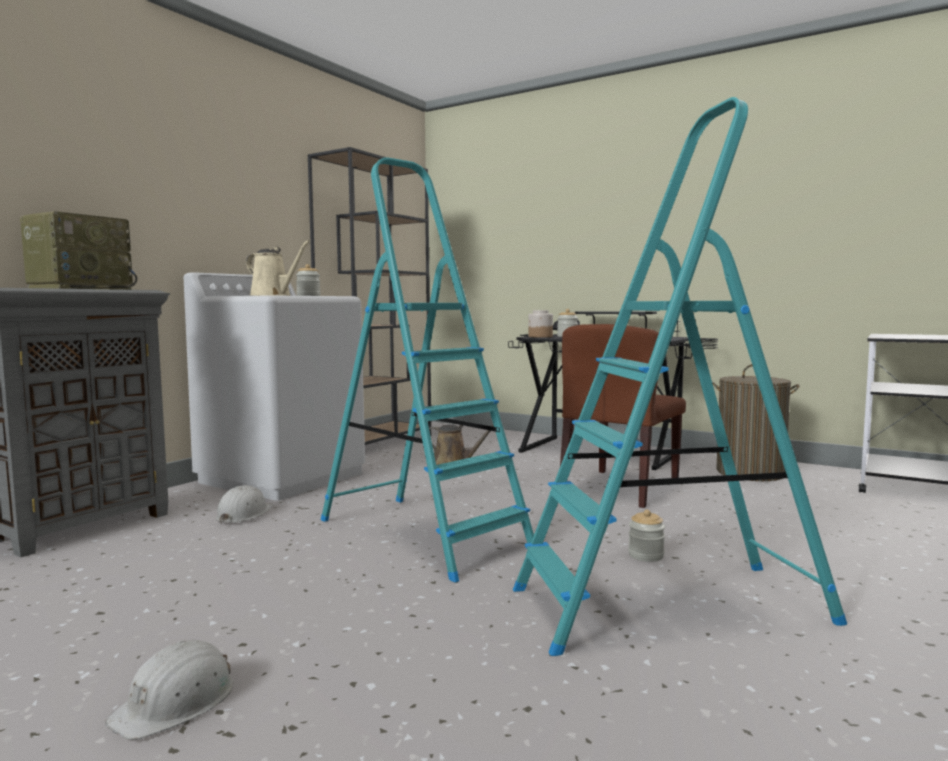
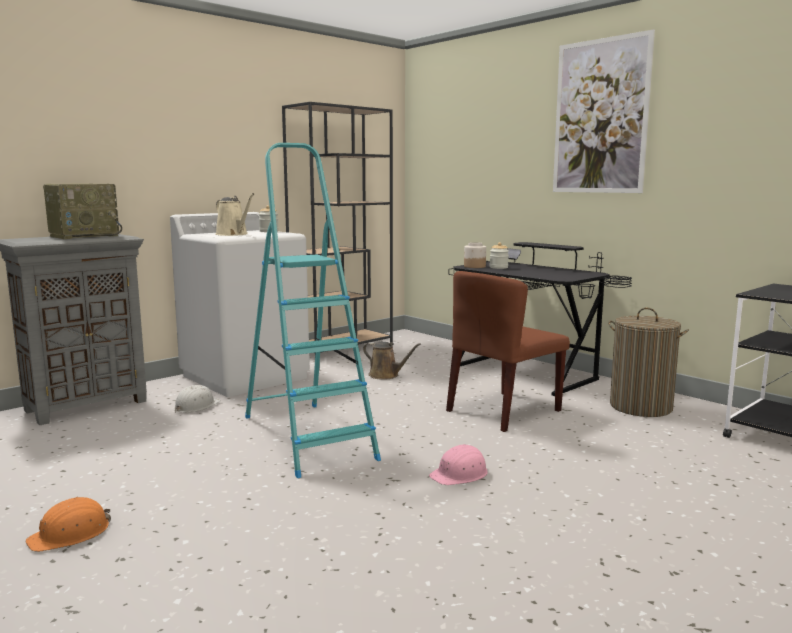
camera: 15 degrees right, 5 degrees up
(176, 702) = (70, 534): white hard hat -> orange hard hat
(646, 555) = (460, 474): jar -> pink hard hat
(666, 175) = (600, 117): none -> picture
(668, 606) = (433, 517): turquoise step ladder -> none

